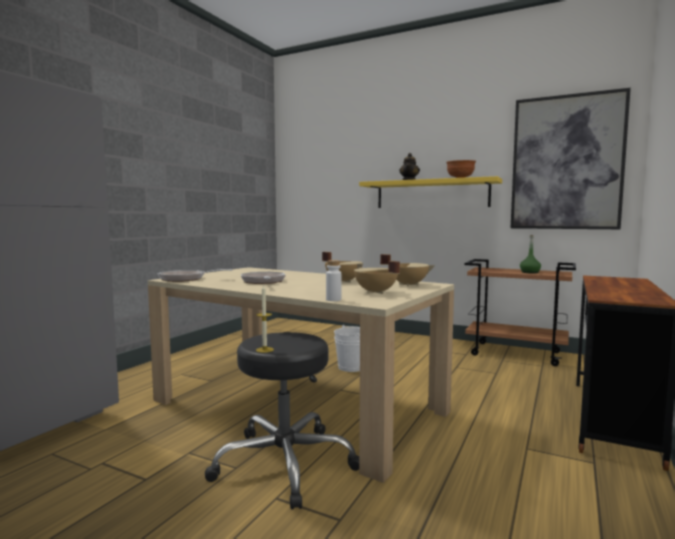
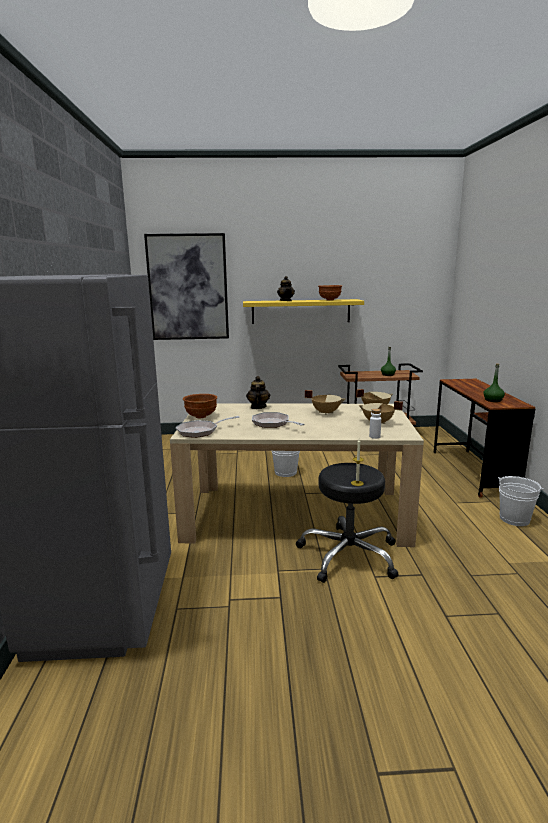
camera: 30 degrees left, 10 degrees up
(220, 273) = (201, 417): none -> brown bowl
(290, 273) = (258, 407): none -> teapot
(566, 163) = (404, 288): picture -> picture (188, 287)
(608, 499) = (514, 519): none -> white bucket
(617, 294) = (493, 400): none -> green bottle

